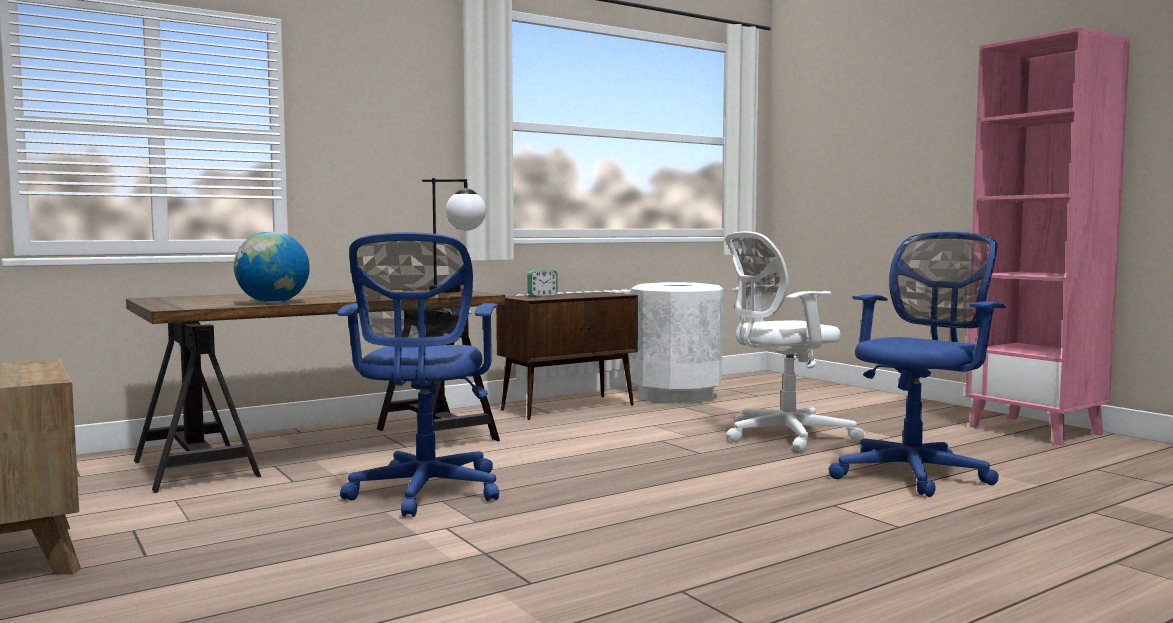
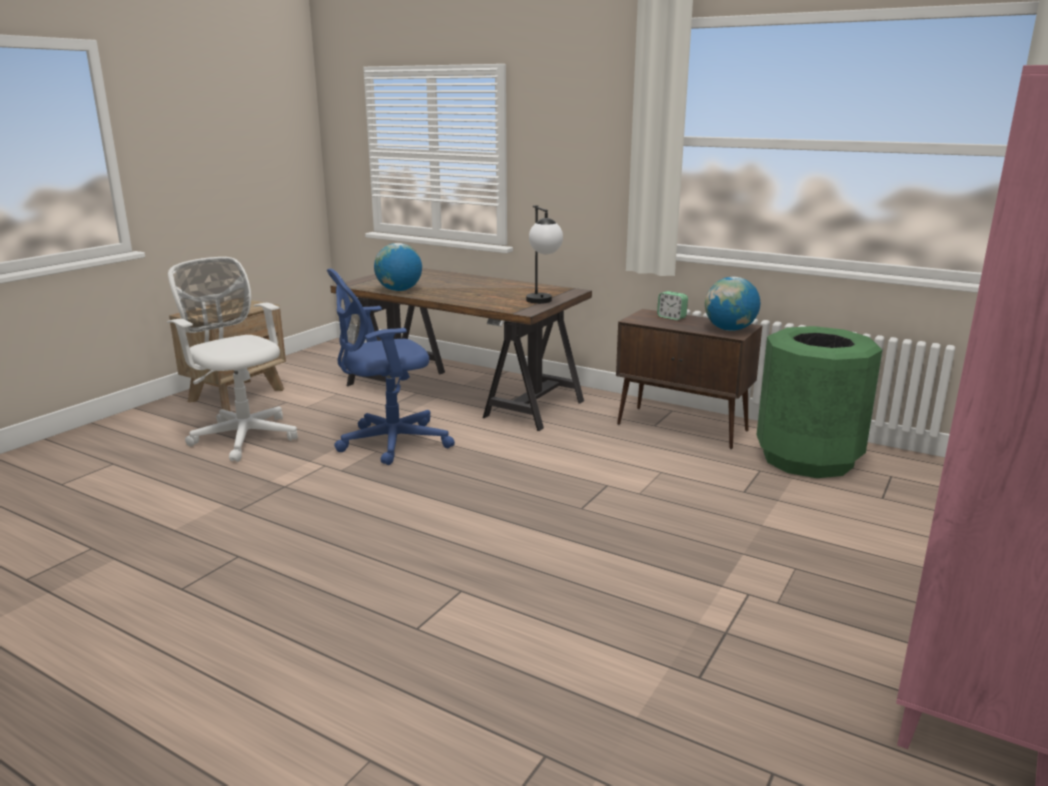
camera: 65 degrees right, 15 degrees up
(604, 293) = (729, 329): none -> globe
(676, 395) = (808, 459): white trash can -> green trash can
(782, 437) = (690, 537): white office chair -> white office chair (243, 435)
(915, 474) = (610, 627): blue office chair -> none

